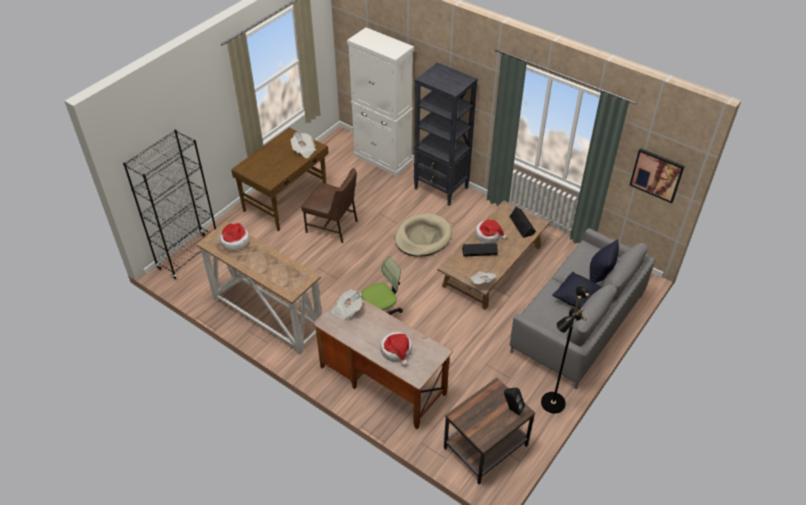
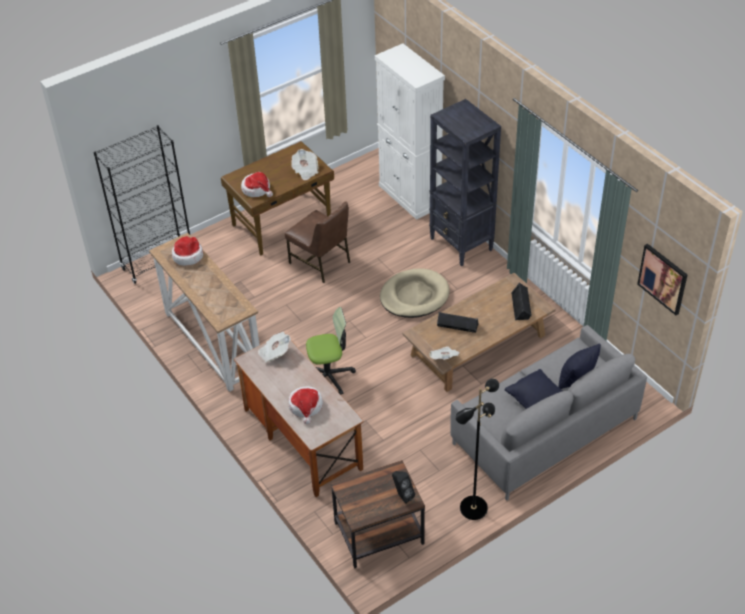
camera: 20 degrees right, 0 degrees up
(489, 235) = (477, 309): hat -> hat (257, 189)

